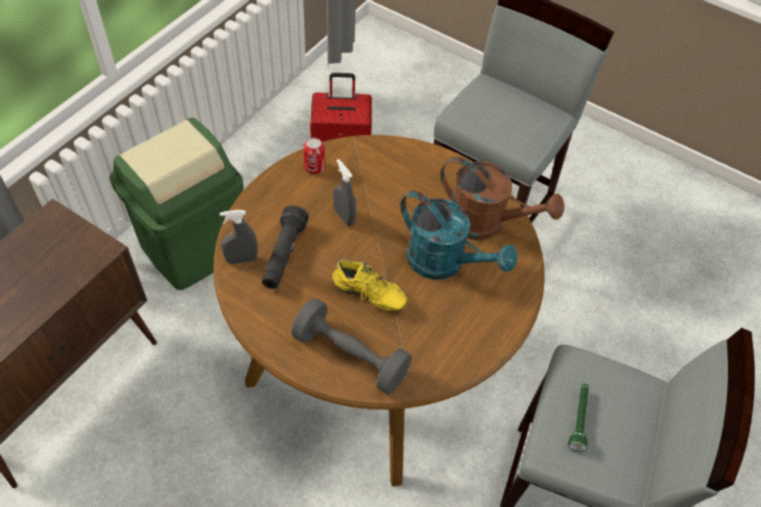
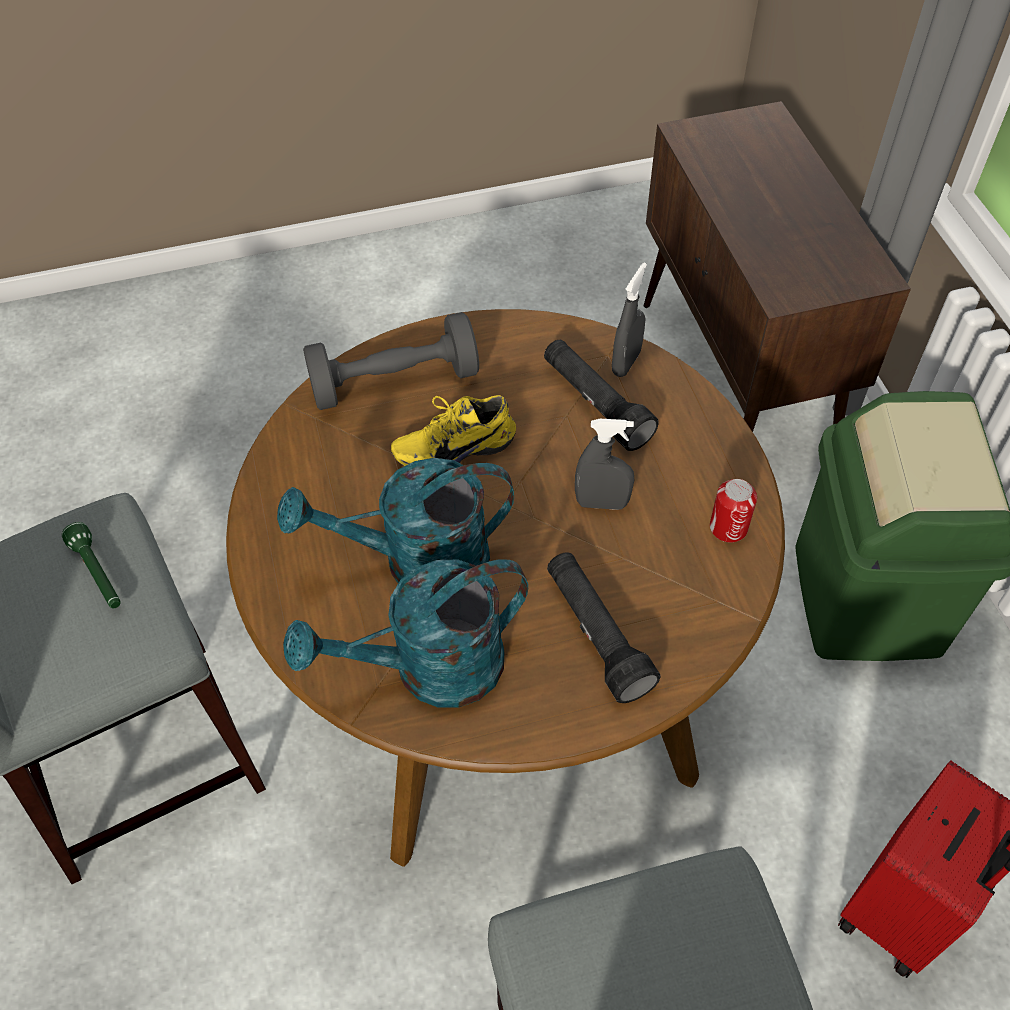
camera: 135 degrees right, 0 degrees up
(412, 180) = (596, 634): none -> black flashlight
(486, 223) = (430, 670): brown watering can -> turquoise watering can

